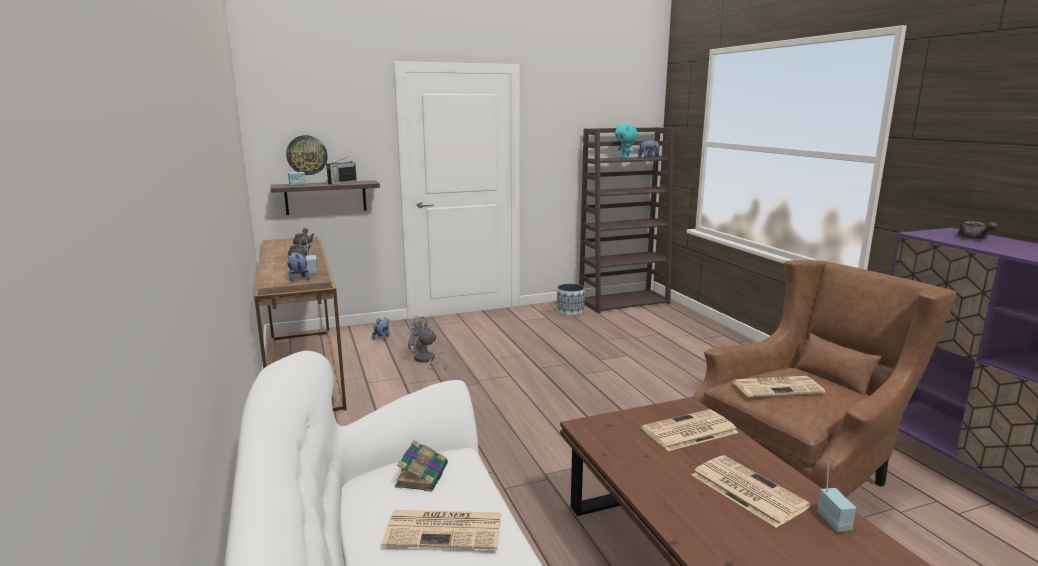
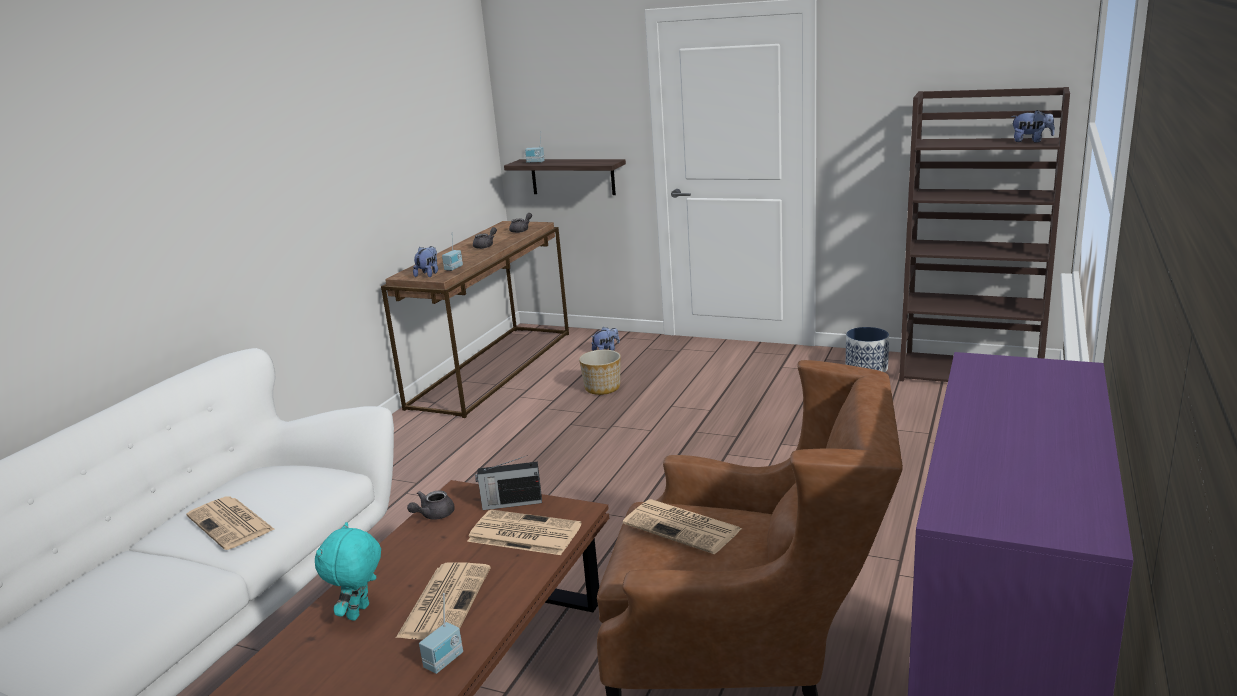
camera: 45 degrees right, 5 degrees up
(307, 155) = (553, 127): wall clock -> none
(341, 183) = (580, 162): radio -> radio (511, 503)
(422, 475) = (290, 481): book -> none
(425, 360) = (602, 388): grey fan -> planter
(625, 158) = (984, 141): turquoise plush toy -> turquoise plush toy (360, 613)
(974, 238) = (1030, 391): grey teapot -> grey teapot (433, 515)

